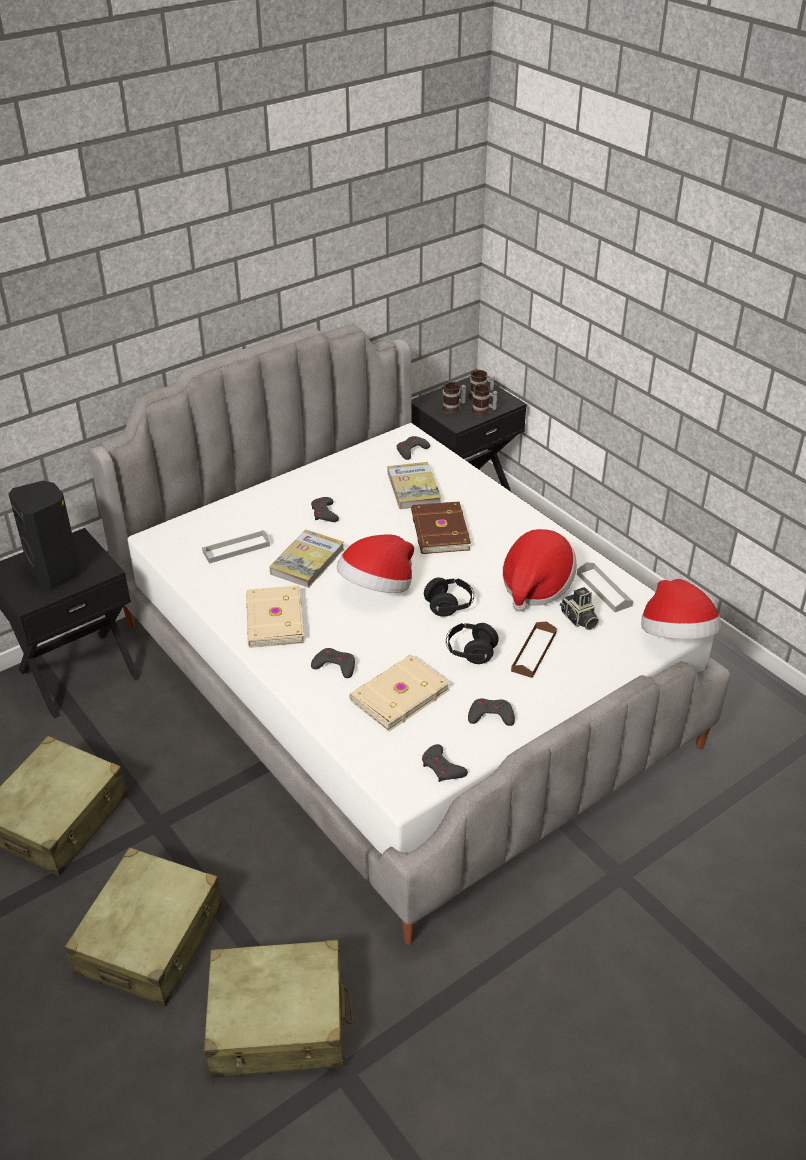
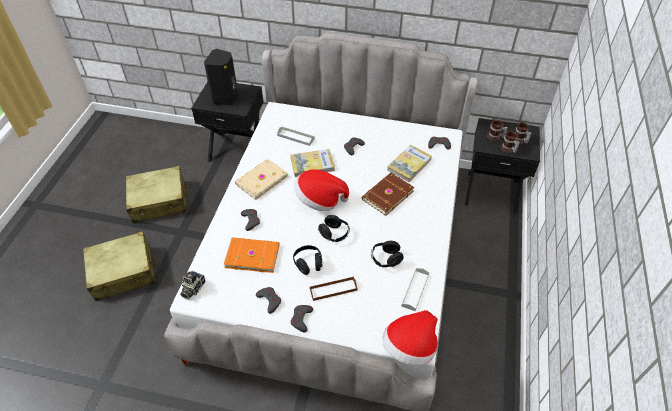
camera: 50 degrees right, 10 degrees up
(279, 1022) = (112, 344): beige suitcase -> none
(398, 694) = (252, 255): beige book -> orange book
(442, 768) = (217, 303): grey game controller -> grey game controller (301, 319)
(535, 586) = (386, 259): hat -> black headphones
(578, 620) = (378, 294): camera -> camera (192, 289)

